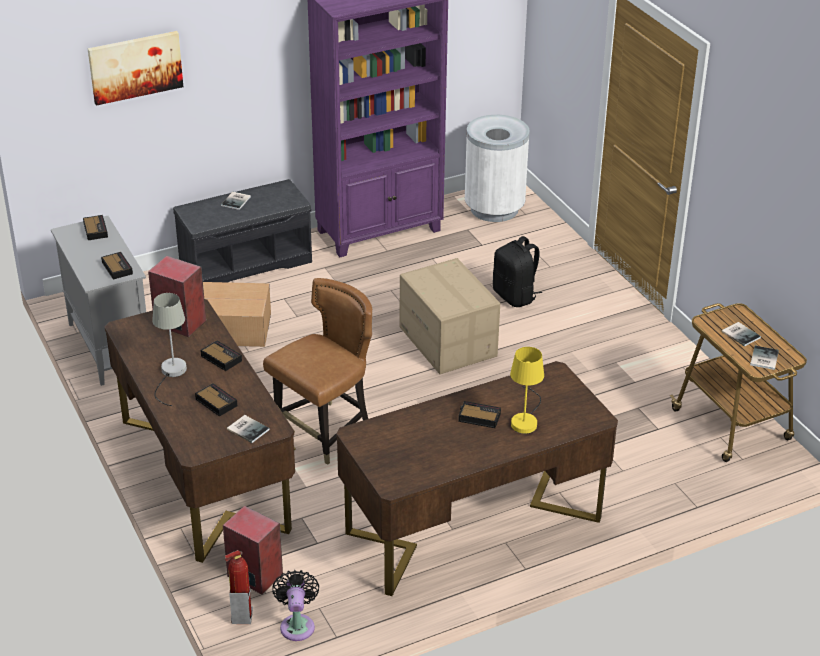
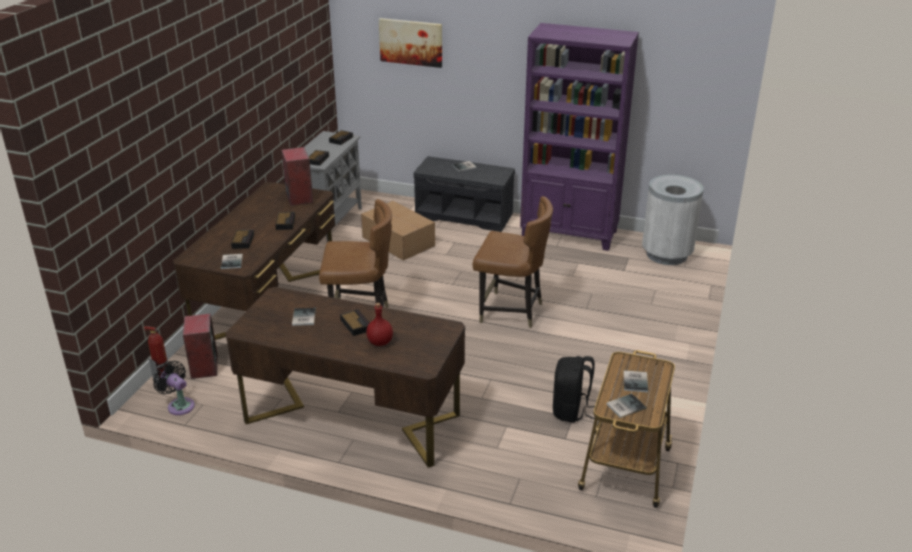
camera: 45 degrees right, 5 degrees down
(171, 374) = (249, 218): grey table lamp -> none
(297, 624) = (179, 405): black fan -> black fan turned 90 degrees counterclockwise
(423, 440) = (303, 318): none -> book
(448, 341) = (511, 311): cardboard box -> brown chair
(515, 296) = (597, 309): black backpack -> black backpack (571, 411)
(526, 420) = (379, 342): yellow table lamp -> red bottle

